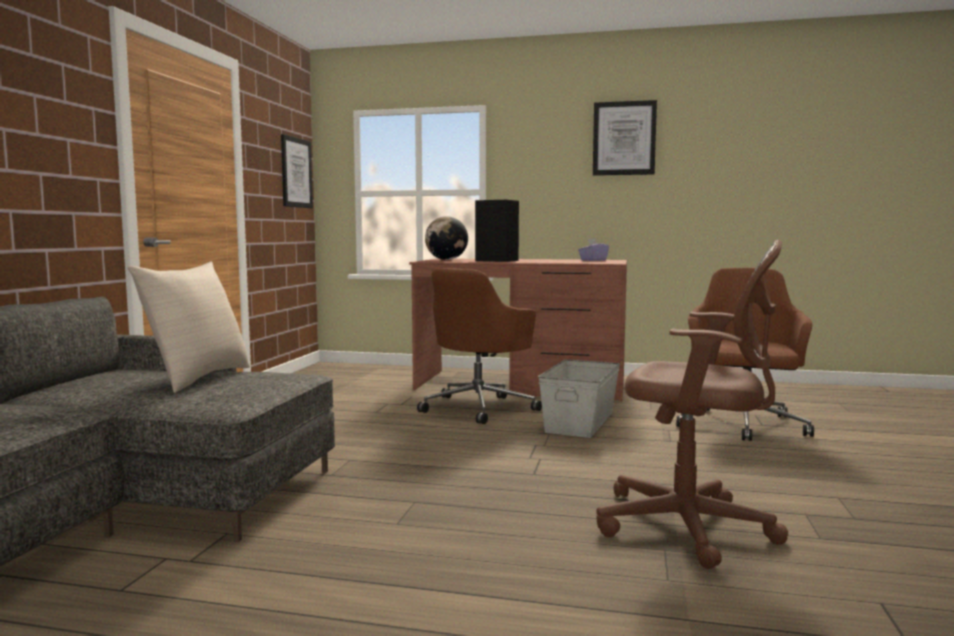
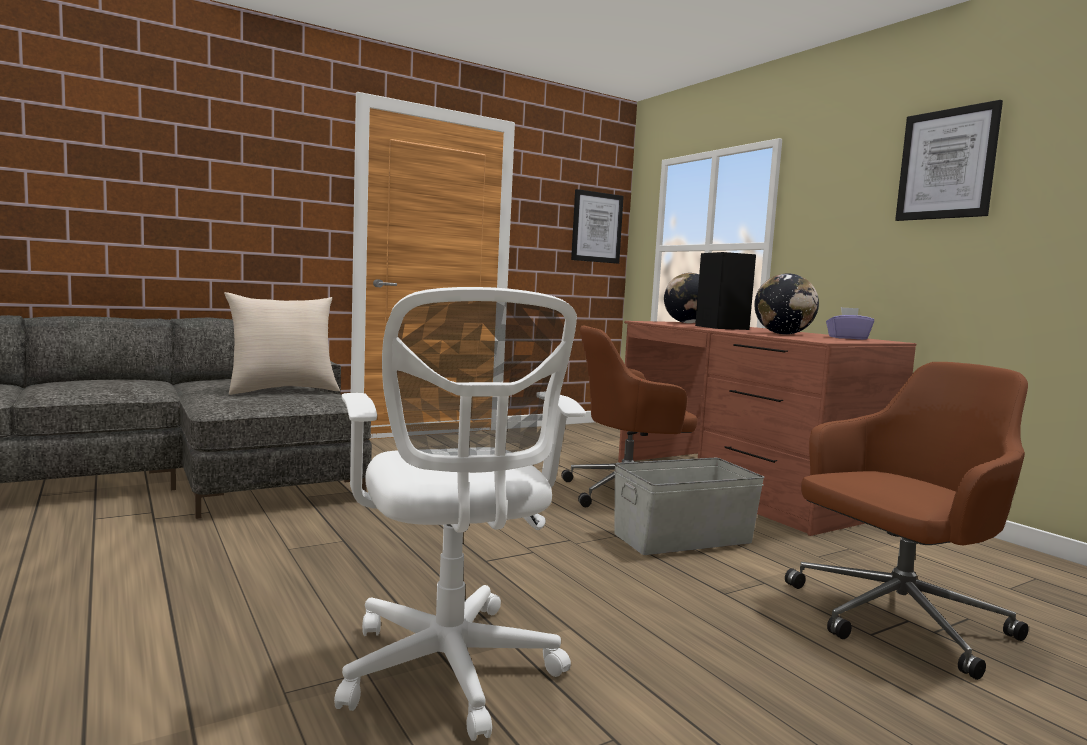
camera: 45 degrees right, 0 degrees up
(558, 261) = (783, 334): none -> globe
(692, 528) = (451, 672): brown office chair -> white office chair

